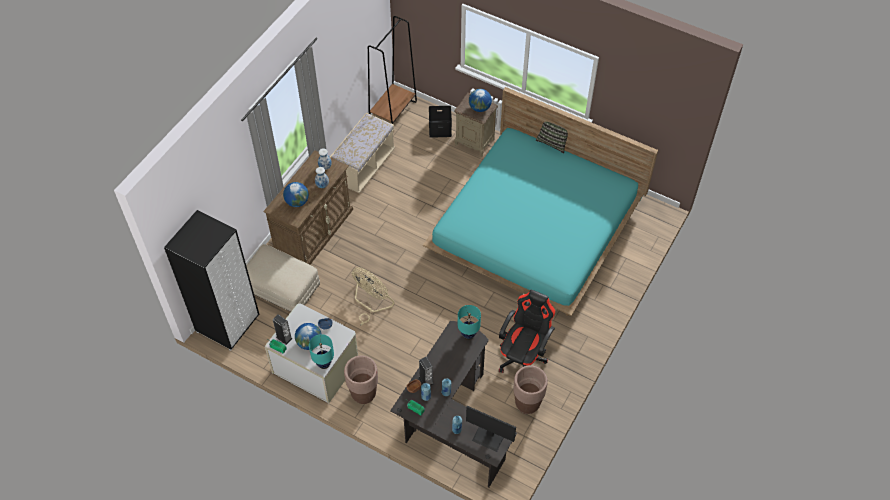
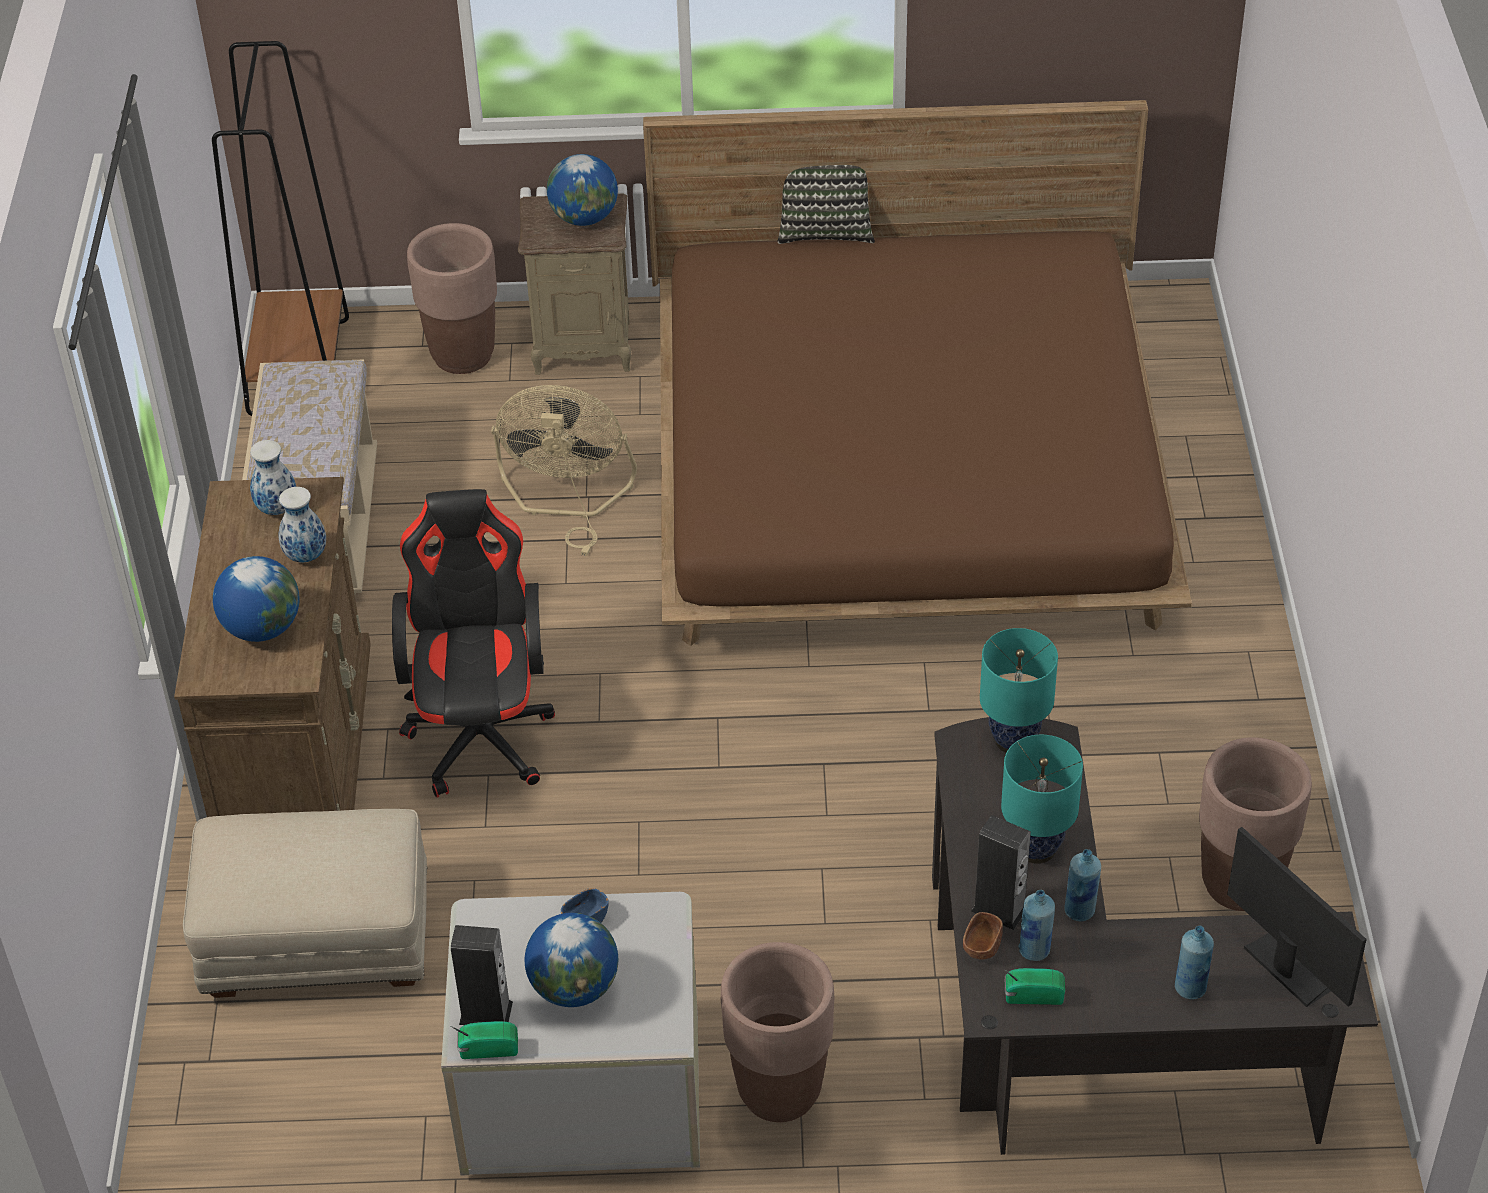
camera: 30 degrees left, 10 degrees down
(228, 324) = (214, 1115): wardrobe -> none
(324, 363) = (663, 1020): turquoise table lamp -> turquoise table lamp (1036, 848)
(369, 302) = (605, 850): beige fan -> beige fan (567, 502)
(439, 129) = (462, 356): black storage box -> brown planter
(488, 438) = (1292, 965): monitor -> monitor turned 120 degrees counterclockwise
(523, 357) = (1132, 777): black office chair -> black office chair (482, 732)
(534, 230) = (907, 474): turquoise bed -> brown bed

